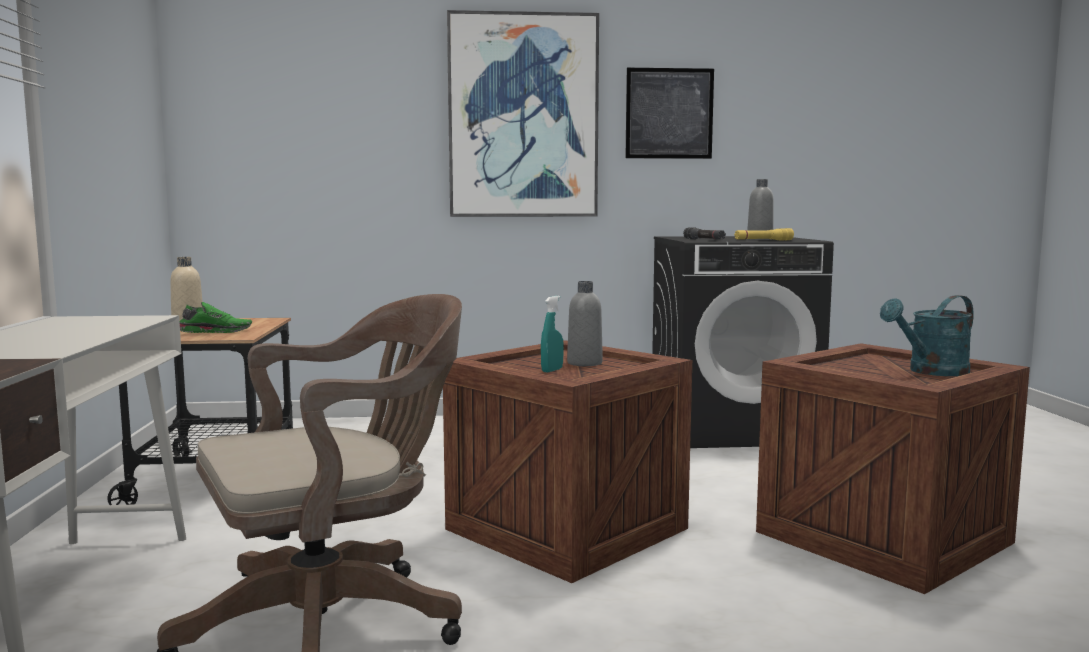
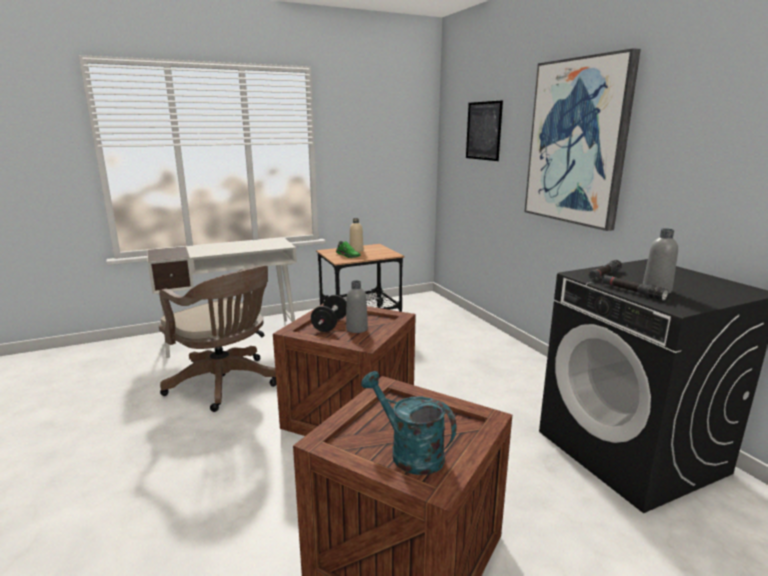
camera: 70 degrees right, 10 degrees up
(552, 370) = (330, 325): turquoise spray bottle -> black dumbbell
(669, 113) = (689, 142): picture -> picture (483, 131)
(763, 240) = (632, 292): yellow flashlight -> black flashlight

